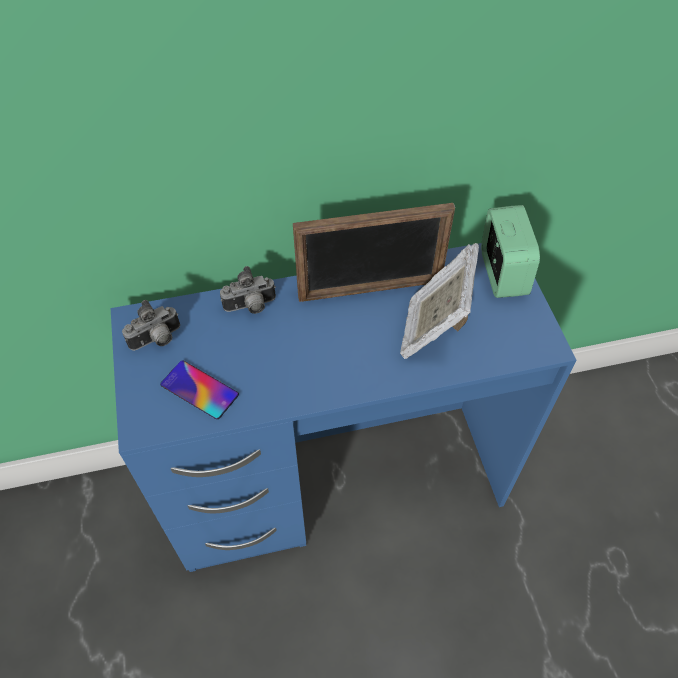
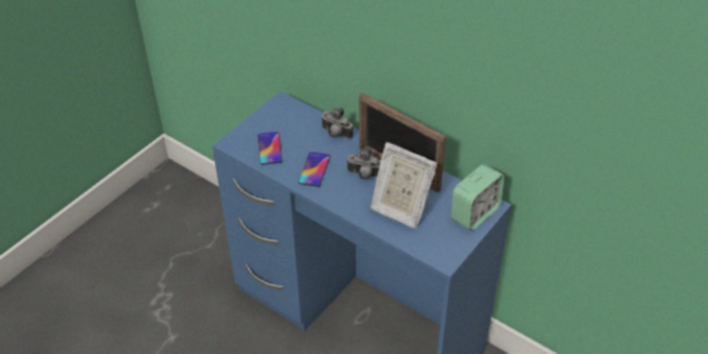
camera: 50 degrees right, 10 degrees down
(157, 340) = (280, 117): camera -> camera (364, 176)
(287, 368) = (314, 169): none -> phone
(433, 331) = (400, 208): picture frame -> picture frame turned 120 degrees counterclockwise

